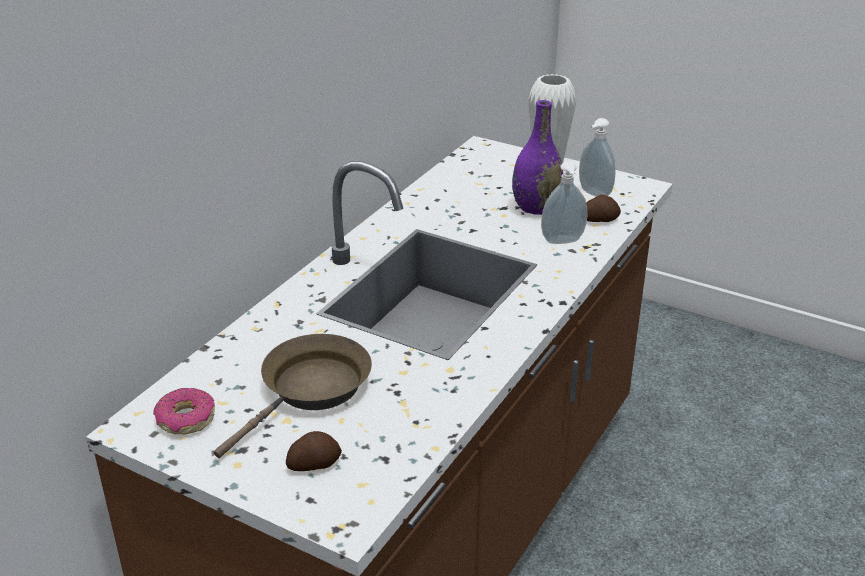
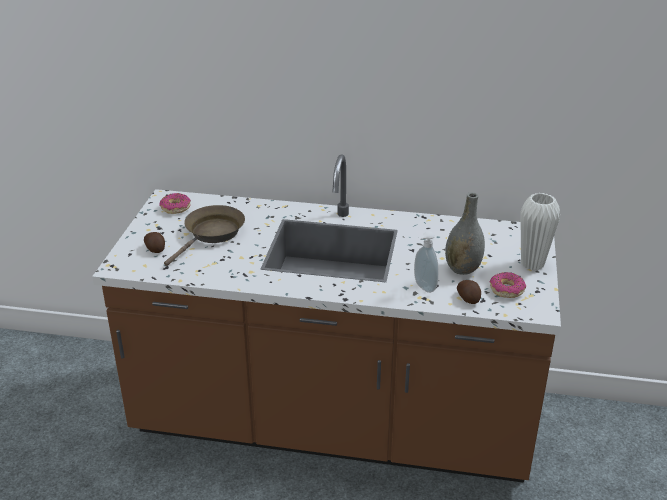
camera: 70 degrees right, 0 degrees up
(311, 390) = (212, 234): brown frying pan -> brown frying pan turned 75 degrees counterclockwise
(535, 208) = (462, 269): purple vase -> grey vase
(593, 194) = (506, 290): soap dispenser -> donut

